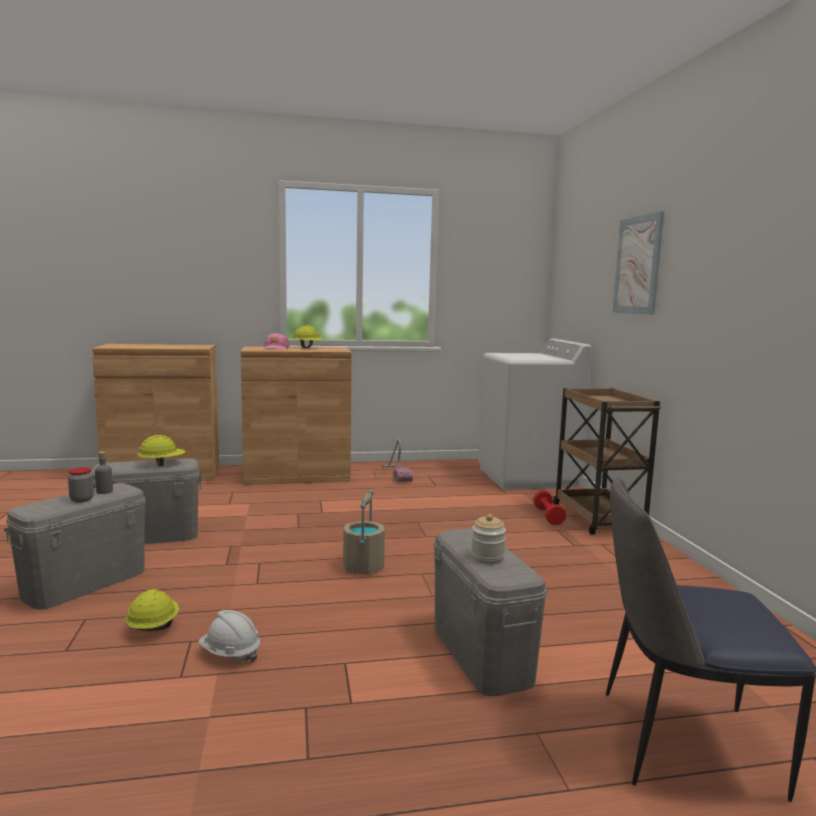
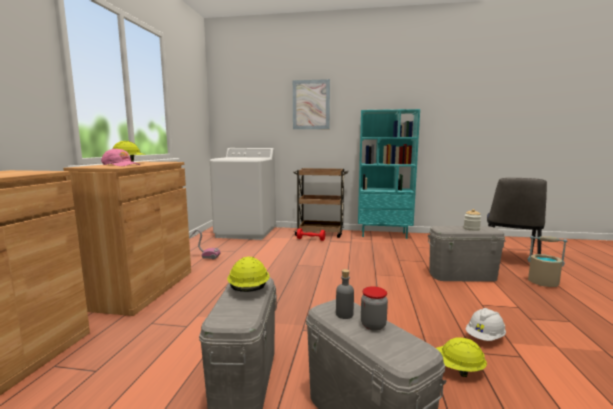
camera: 70 degrees left, 0 degrees up
(363, 567) = (362, 287): beige bucket -> beige bucket (543, 282)
(679, 572) = (384, 234): none -> turquoise bookcase

